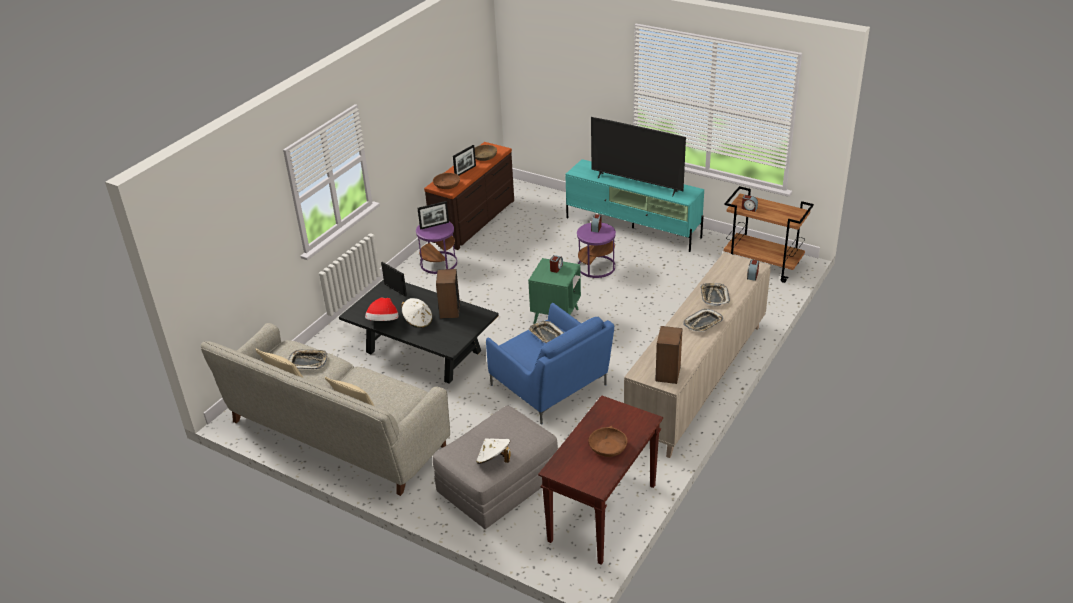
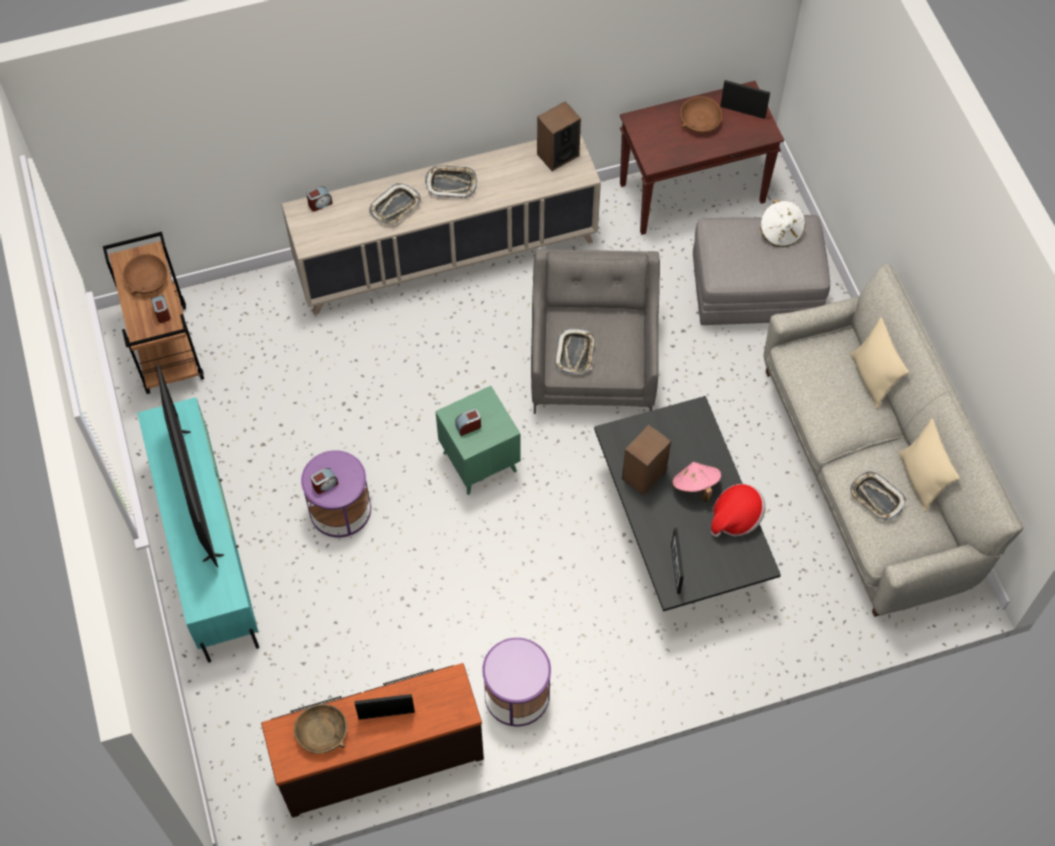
camera: 140 degrees left, 25 degrees up
(418, 321) = (695, 486): white hat -> pink hat
(434, 225) = (511, 676): picture frame -> picture frame (742, 111)
(446, 185) = (445, 699): brown bowl -> brown bowl (147, 279)
(551, 387) = (593, 362): blue armchair -> grey armchair

